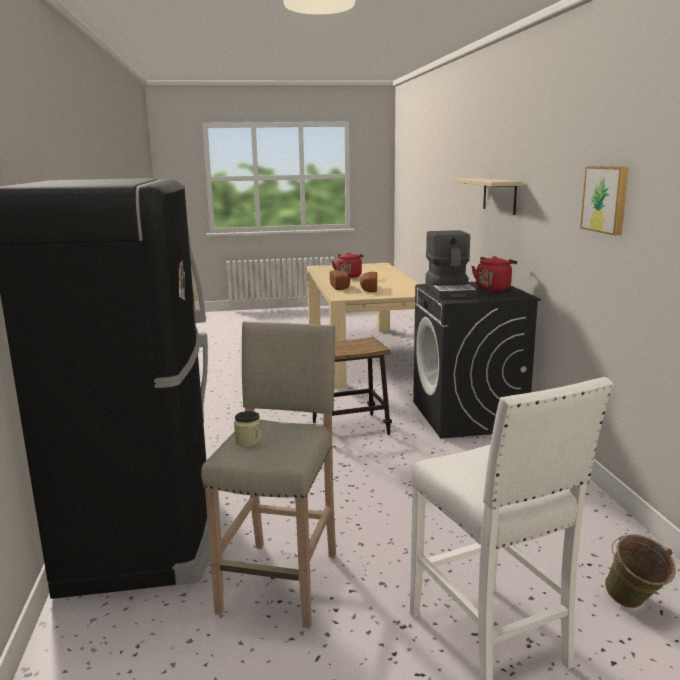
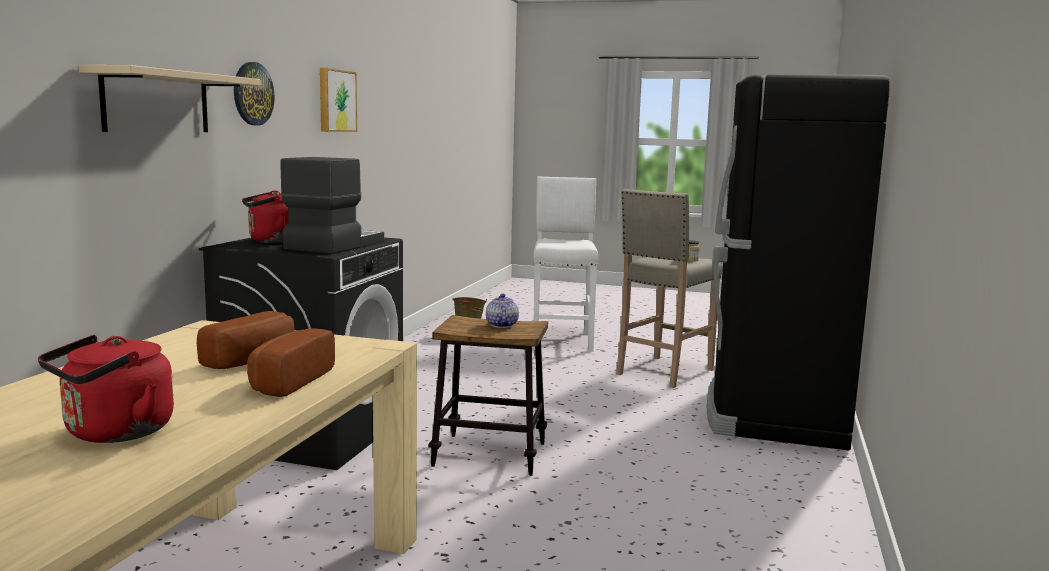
camera: 155 degrees left, 5 degrees down
(346, 348) = (501, 325): none -> teapot
(539, 191) = (252, 94): none -> wall clock

